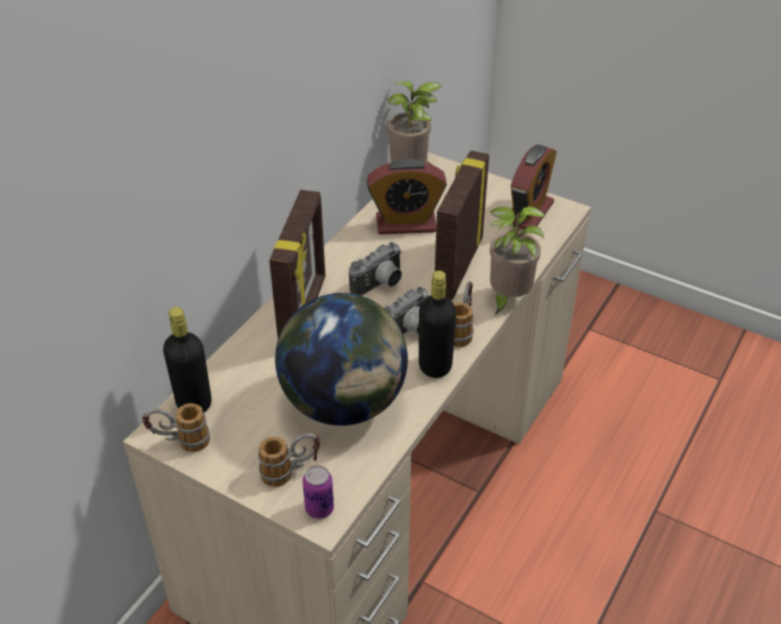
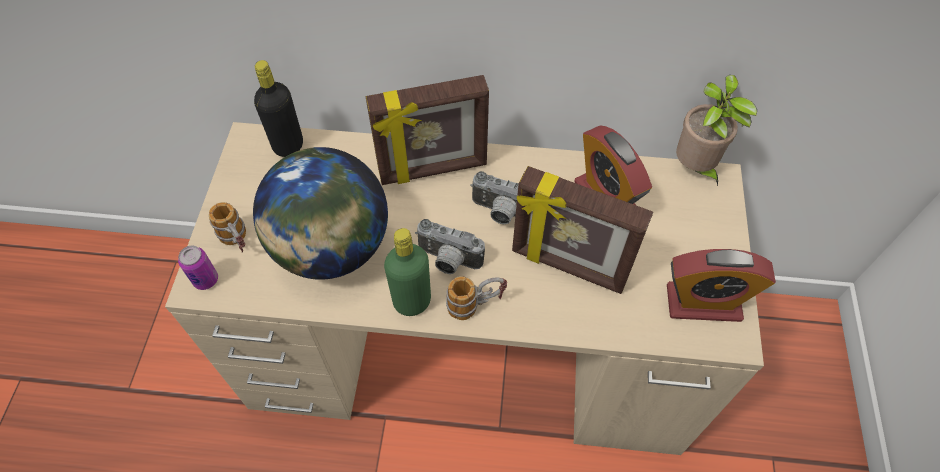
camera: 65 degrees right, 15 degrees up
(180, 442) = (243, 156): mug -> none
(435, 366) = (412, 301): black bottle -> green bottle
(457, 266) = (568, 266): picture frame -> picture frame turned 150 degrees counterclockwise
(507, 299) = (545, 331): potted plant -> none

